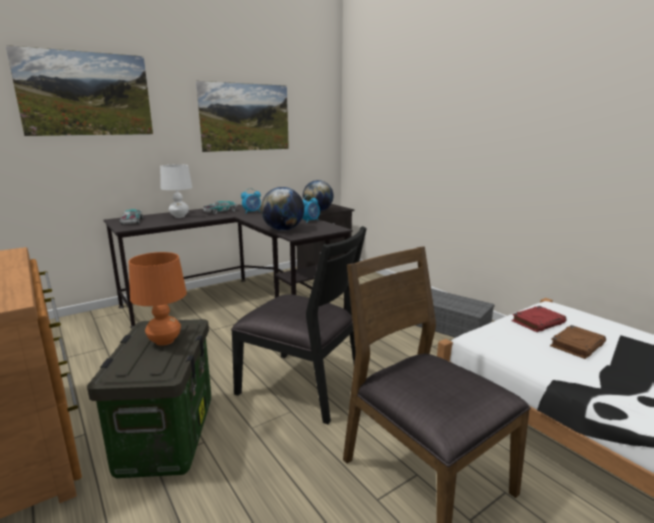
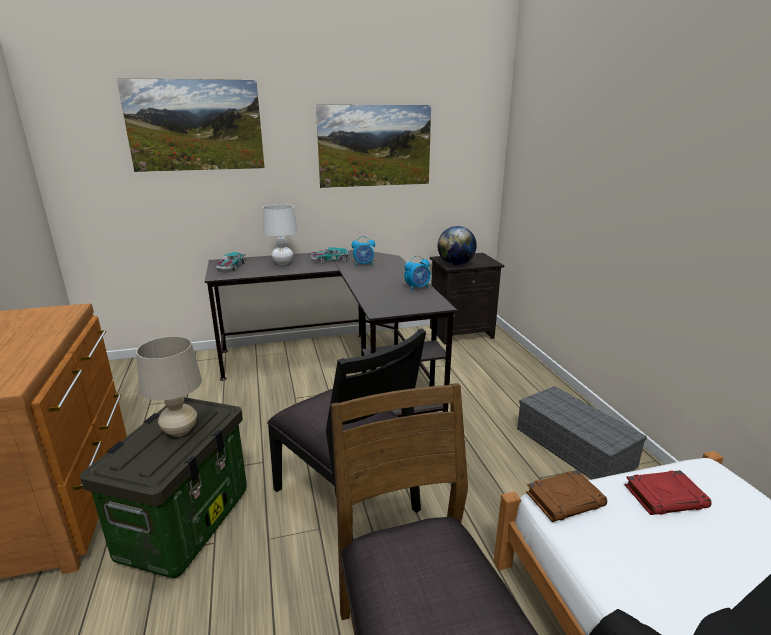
camera: 20 degrees right, 5 degrees up
(164, 341) = (180, 431): orange table lamp -> beige table lamp
(283, 230) = (374, 299): globe -> none
(577, 345) = (701, 555): brown book -> brown book (565, 499)

